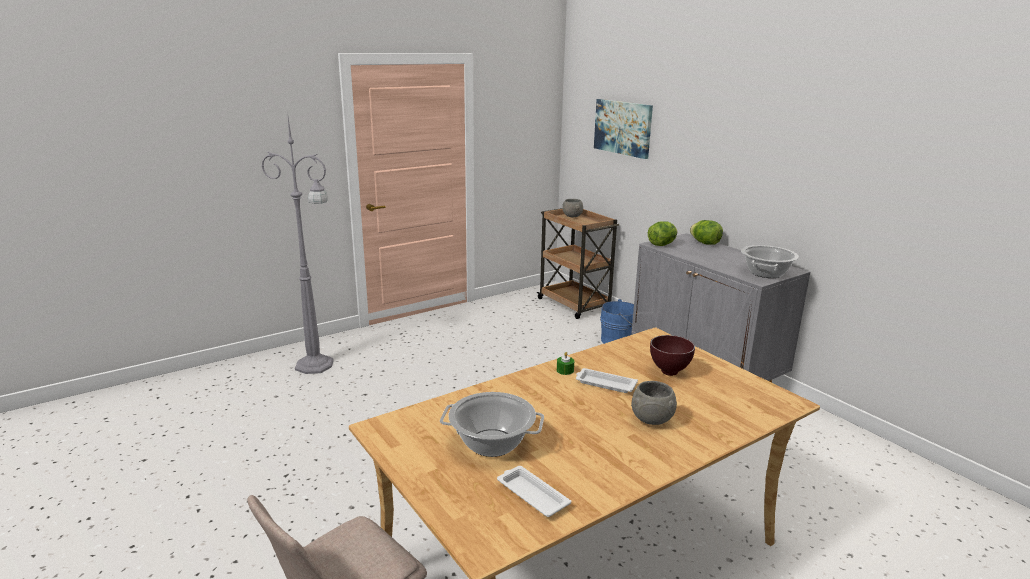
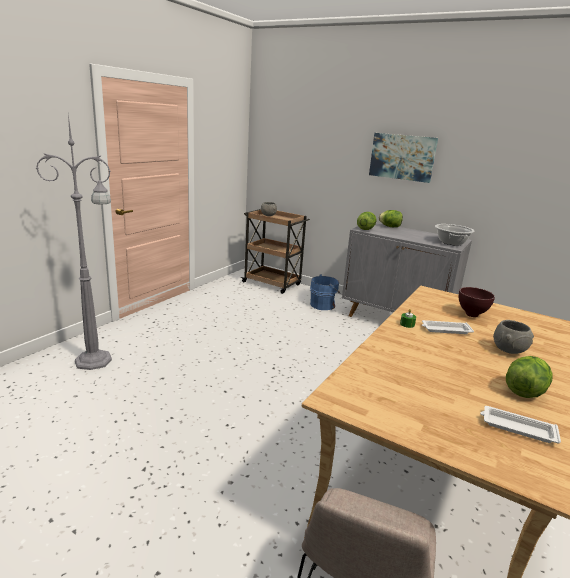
camera: 25 degrees left, 0 degrees up
(492, 443) = (435, 392): cooking pot -> none
(599, 465) = (524, 391): none -> lettuce
(623, 127) = (309, 145): picture -> picture (402, 157)

